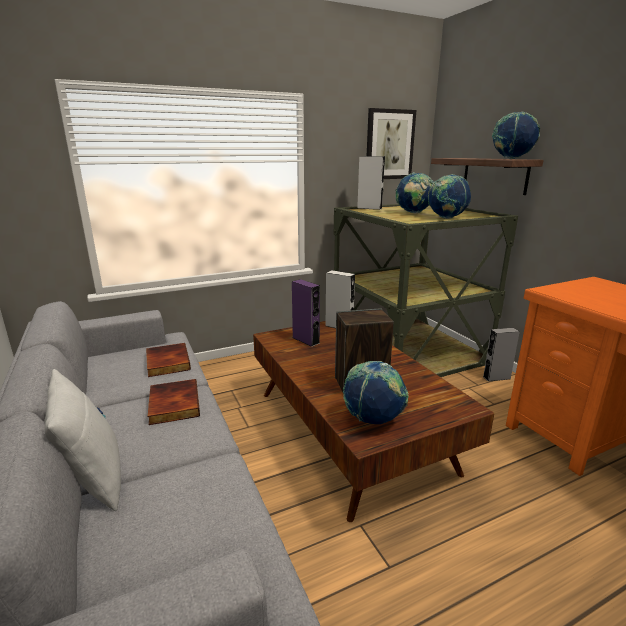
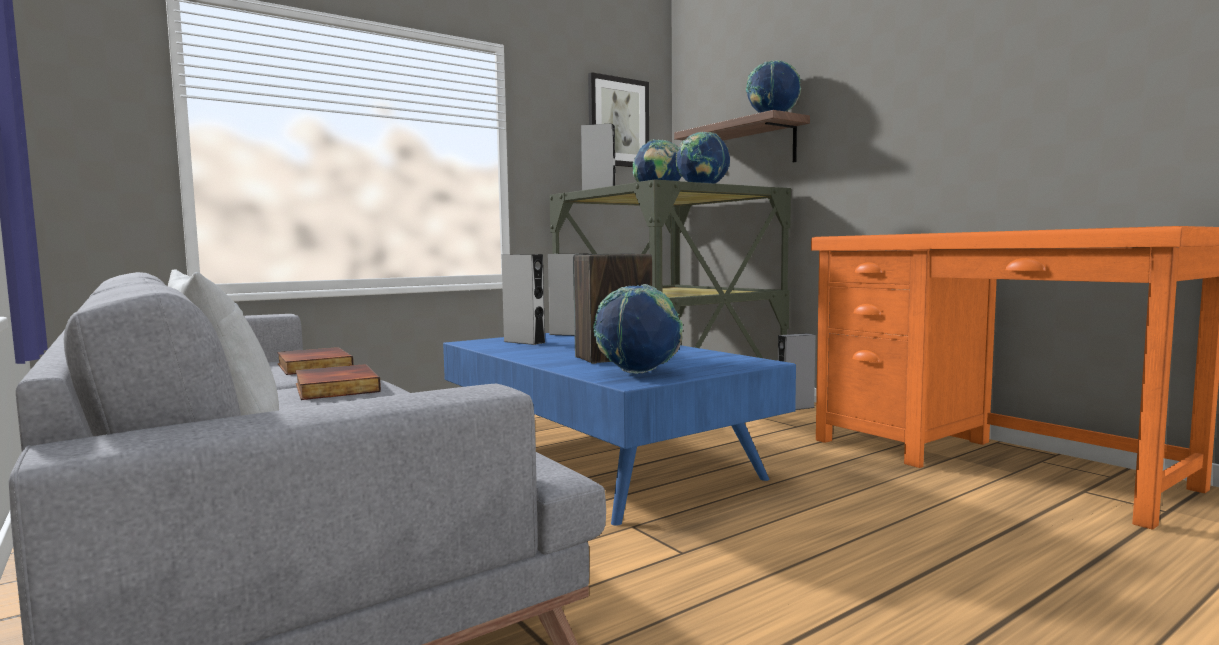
camera: 10 degrees left, 15 degrees down
(306, 340) = (524, 342): purple speaker -> grey speaker
(351, 429) = (600, 457): brown coffee table -> blue coffee table

